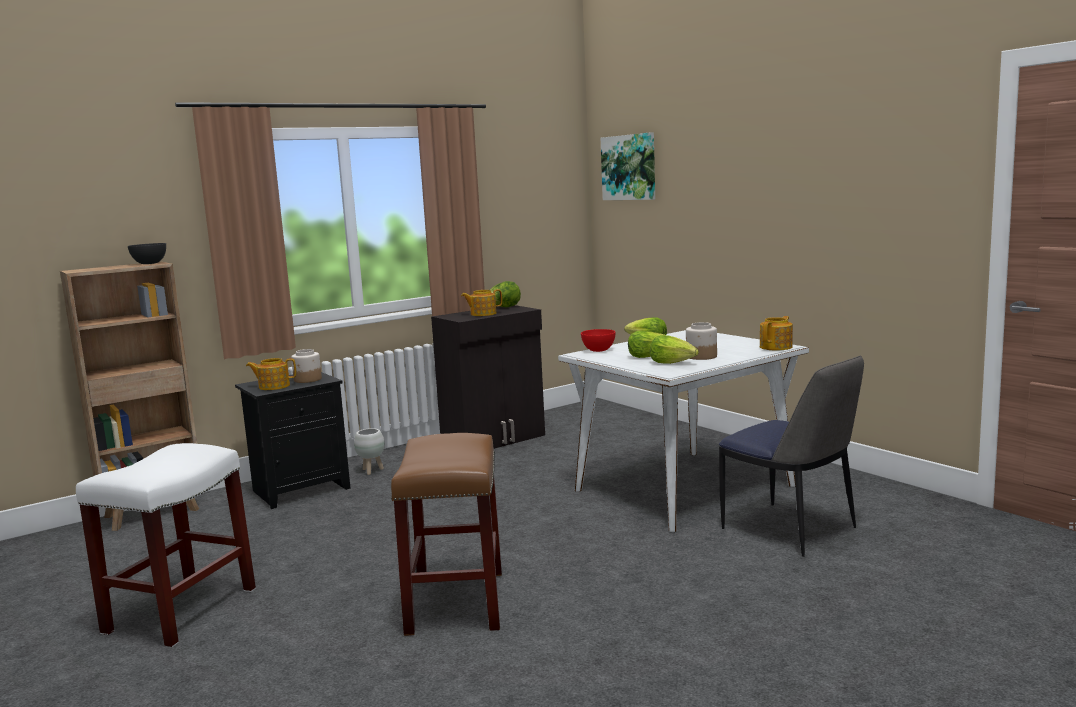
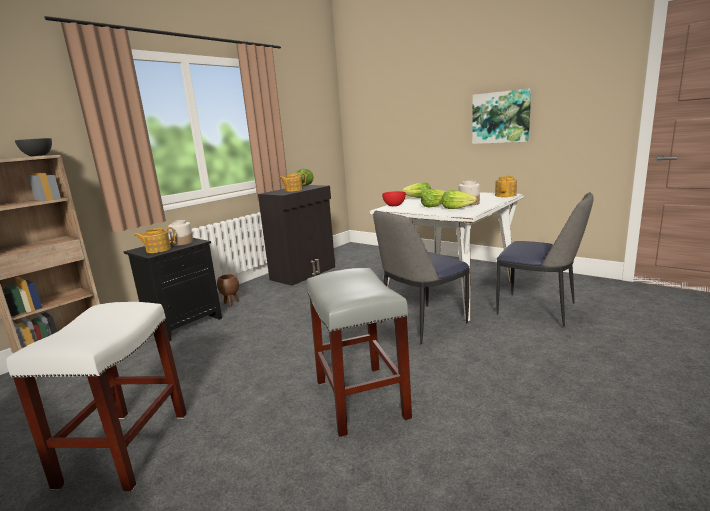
camera: 15 degrees left, 5 degrees up
(372, 471) = (231, 304): white planter -> brown planter
(455, 601) = (359, 398): brown stool -> grey stool
(602, 528) = (421, 324): none -> chair
(629, 167) = (370, 93): picture -> picture (501, 117)

